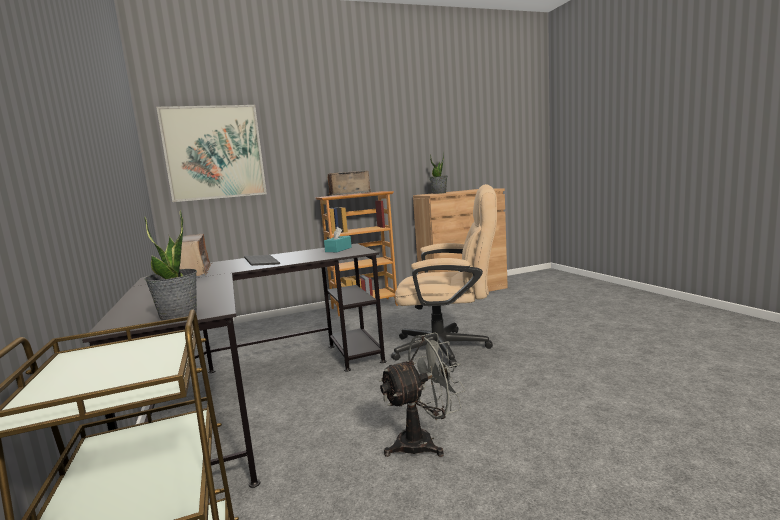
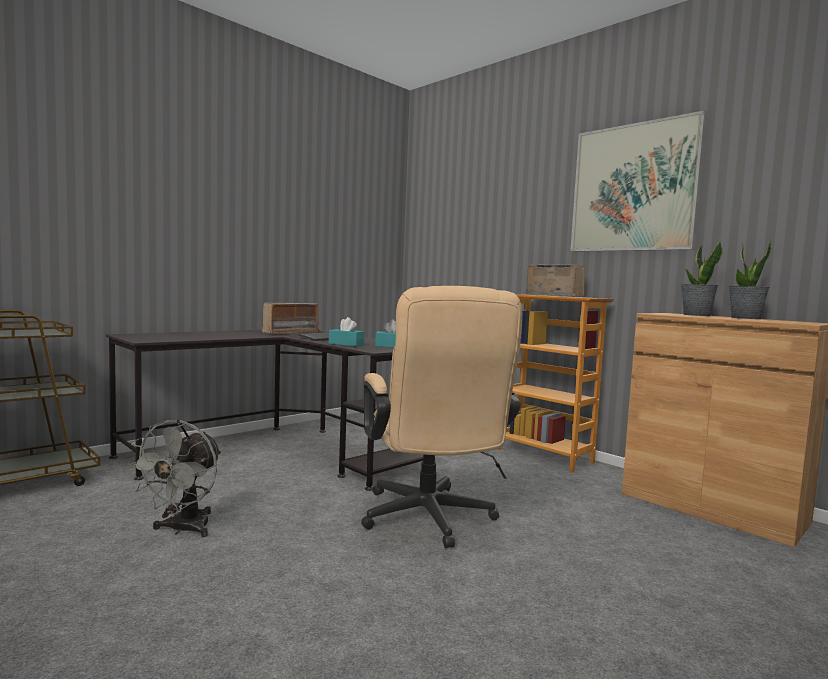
camera: 65 degrees right, 5 degrees down
(178, 315) = (140, 338): potted plant -> potted plant (745, 318)
(214, 153) = (448, 235): picture -> picture (634, 188)
(316, 257) = (346, 344): none -> turquoise tissue box
(424, 442) = (182, 530): grey fan -> grey fan turned 60 degrees clockwise

